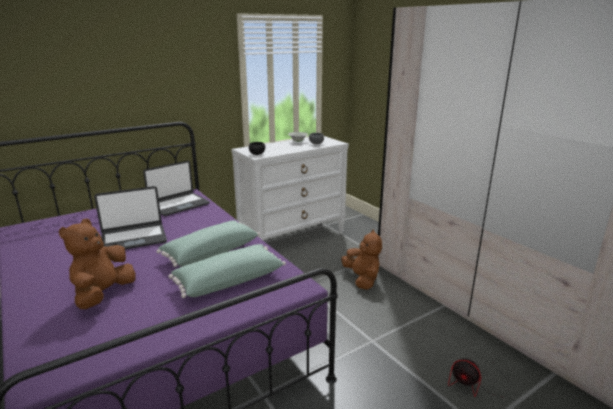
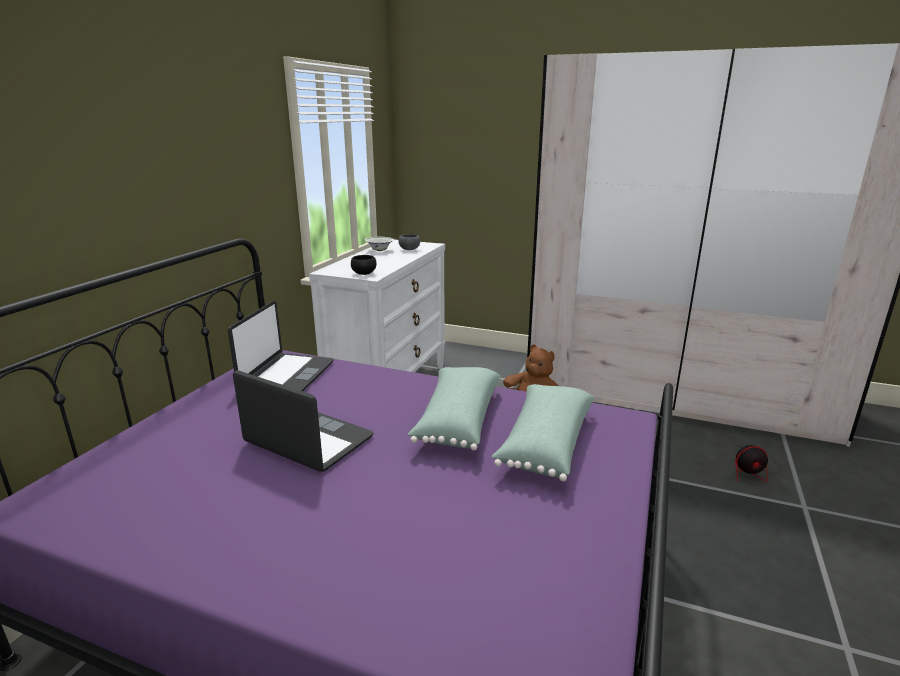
camera: 35 degrees left, 0 degrees up
(103, 294) = (420, 532): brown plush toy -> none
(134, 238) = (308, 441): laptop -> laptop turned 90 degrees counterclockwise

